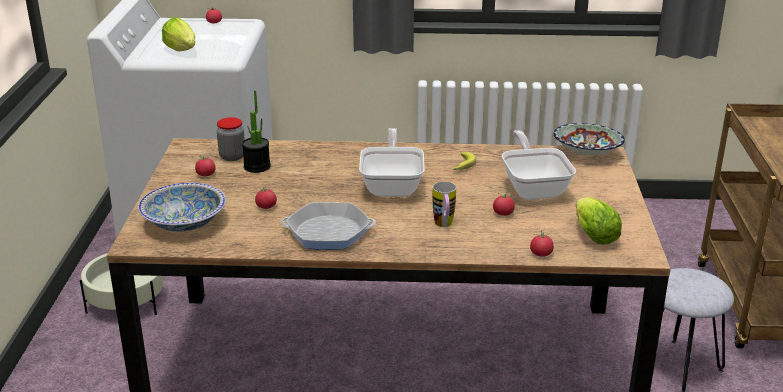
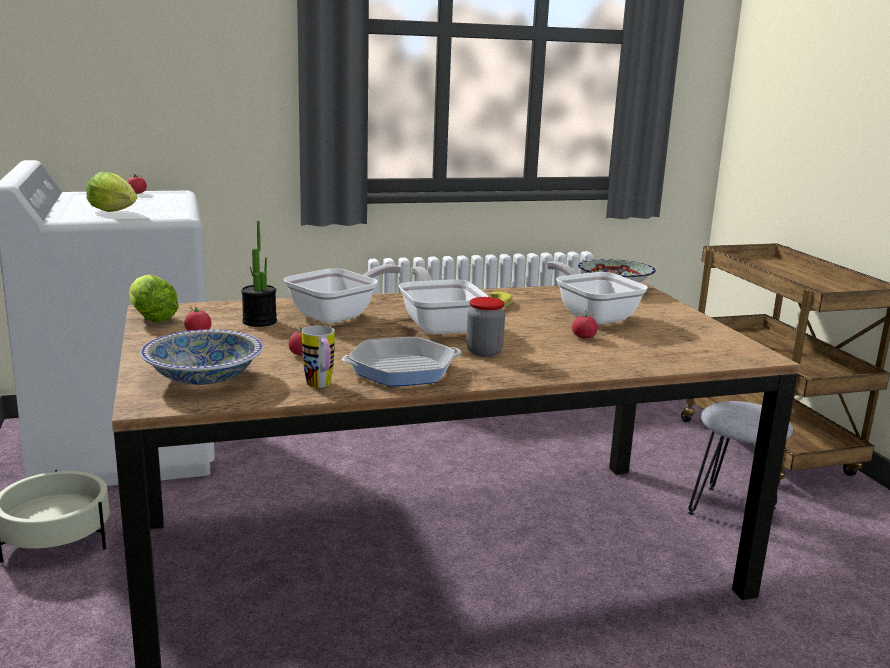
camera: 20 degrees left, 10 degrees down
(232, 156) = (220, 315): jar -> jar (484, 352)
(322, 165) = (339, 315): none -> frying pan
(444, 226) = (531, 352): mug -> mug (321, 386)
(541, 254) = (661, 365): tomato -> none
(592, 234) = (693, 345): lettuce -> lettuce (151, 317)

